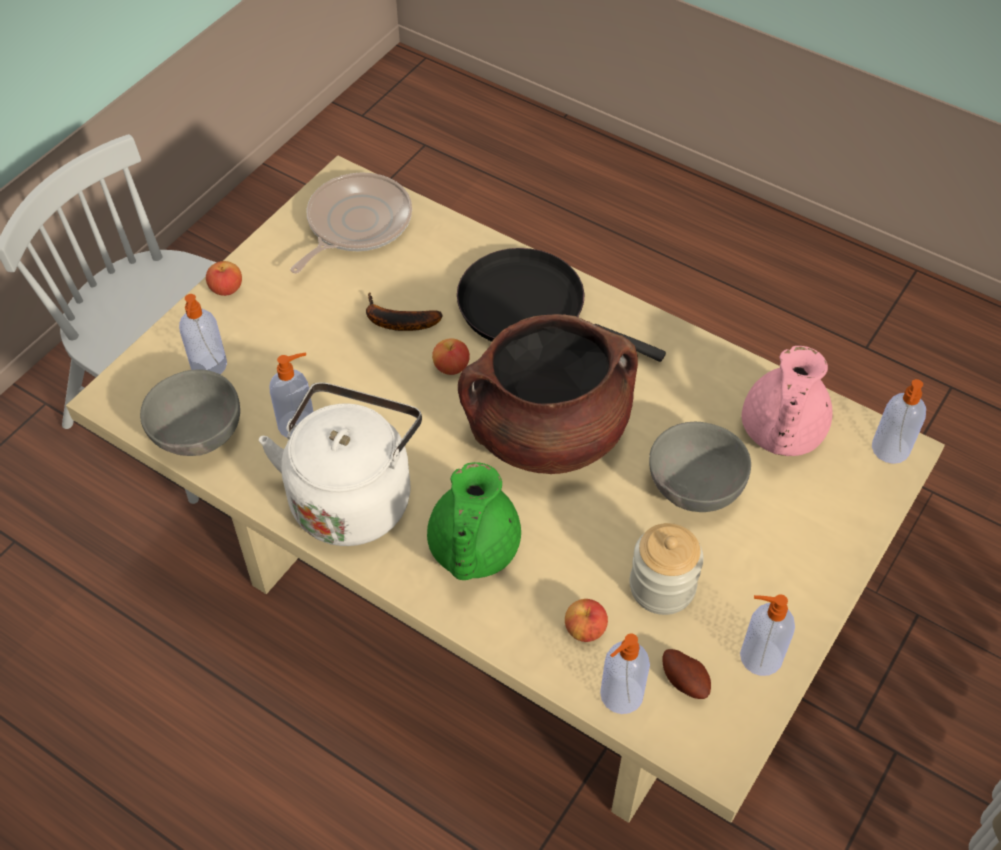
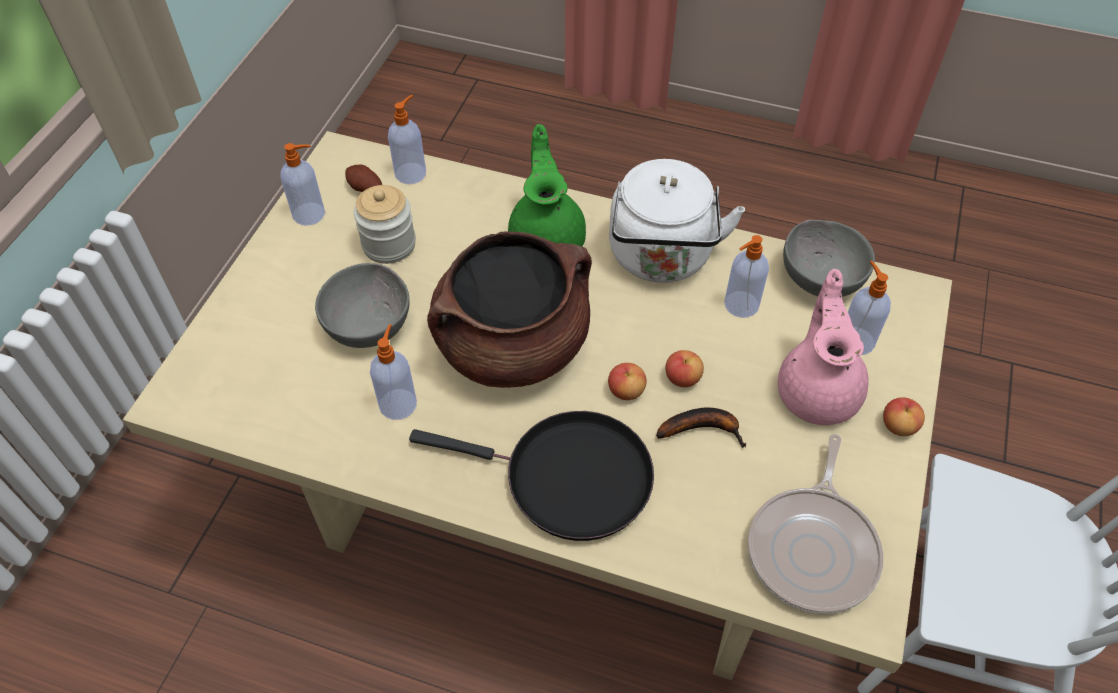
camera: 165 degrees right, 0 degrees up
(585, 629) = (444, 206): apple -> apple (682, 378)
(780, 432) = (288, 394): pink teapot -> pink teapot (818, 390)
(890, 450) = (179, 400): soap dispenser -> soap dispenser (398, 403)

